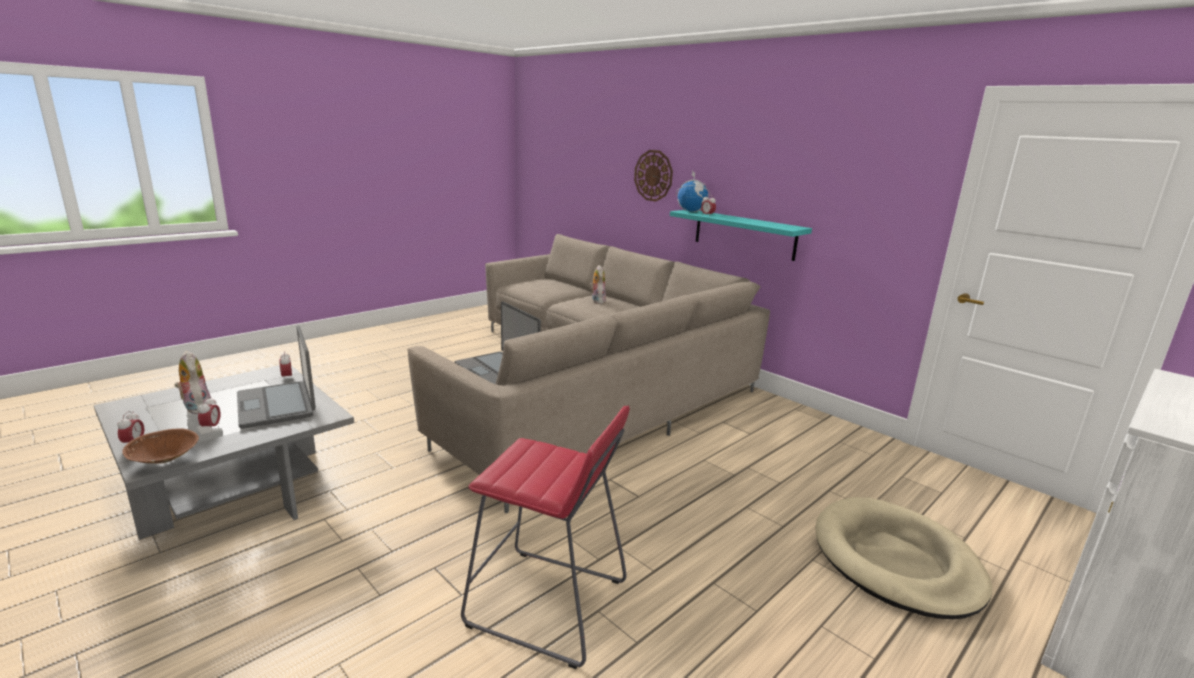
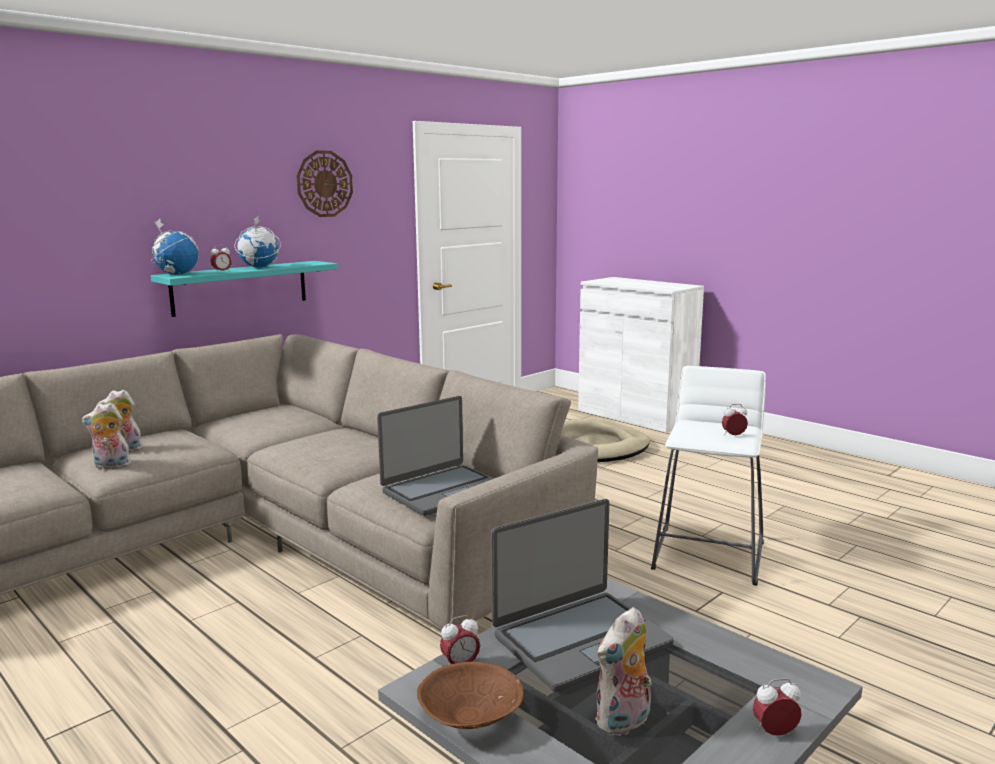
camera: 90 degrees left, 5 degrees down
(165, 460) = (792, 678): brown bowl -> brown bowl (471, 717)
(211, 427) = (681, 675): alarm clock -> alarm clock (733, 436)
(547, 604) = (708, 554): red stool -> white stool
(572, 301) = (111, 466): none -> plush toy
(653, 175) = (65, 237): wall clock -> wall clock (324, 184)
(743, 220) = (259, 267): none -> globe

